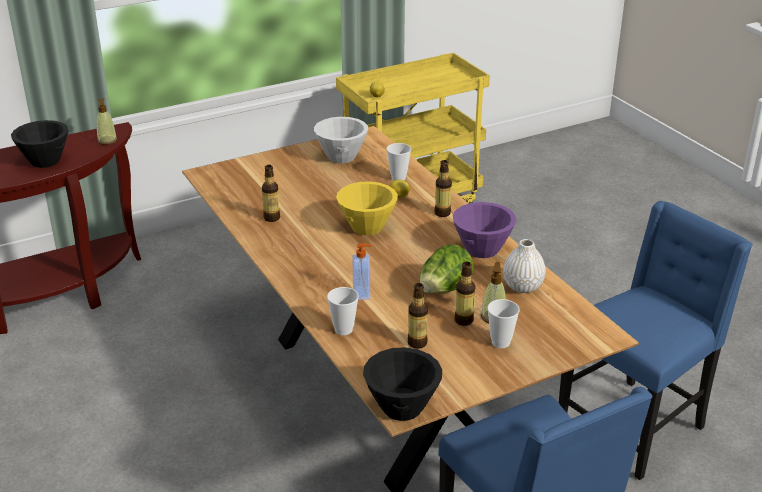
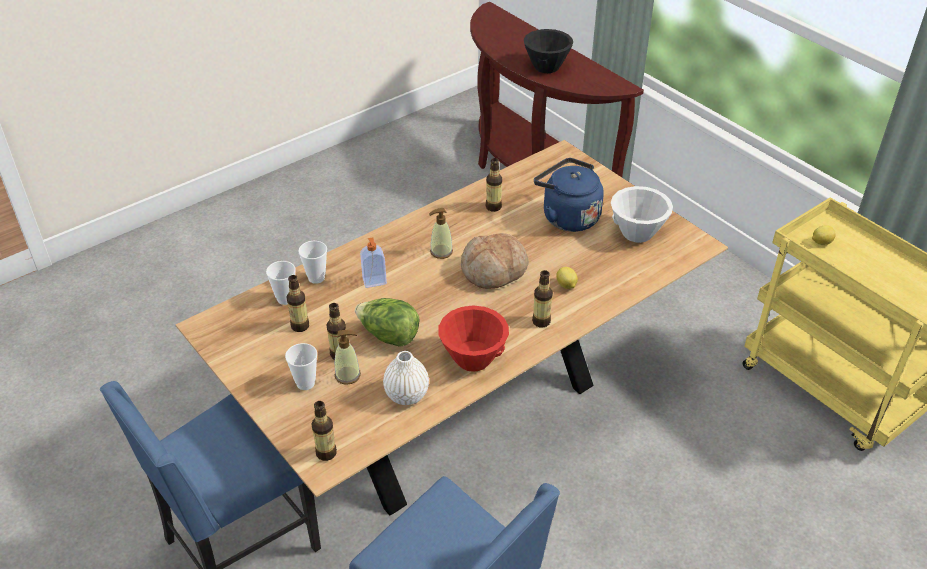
camera: 80 degrees right, 10 degrees up
(107, 141) = (598, 87): soap dispenser -> soap dispenser (441, 252)
(305, 184) = (567, 217): none -> blue kettle
(367, 227) = (494, 270): yellow bowl -> bread
(398, 178) = (607, 280): cup -> cup (285, 299)
(403, 407) = (208, 326): black bowl -> none
(481, 249) = (473, 358): purple bowl -> red bowl
(590, 334) = (326, 453): none -> bottle

